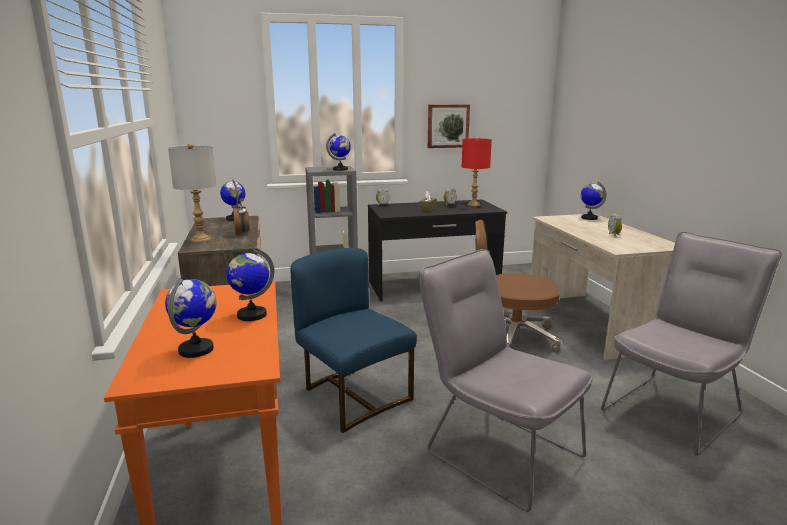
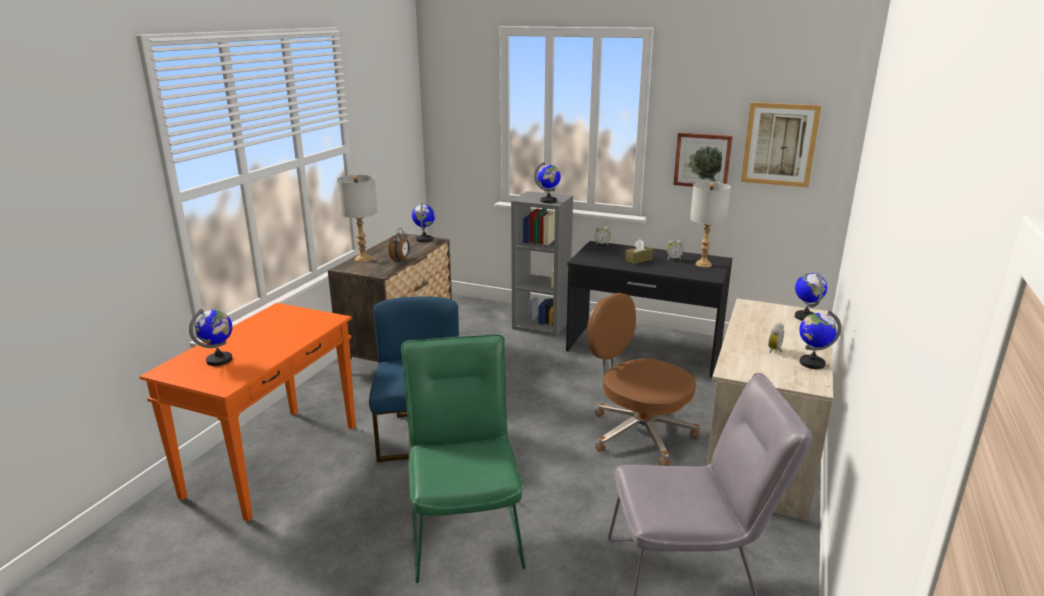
camera: 35 degrees right, 5 degrees up
(251, 315) = (287, 343): globe -> globe (811, 363)
(474, 204) = (703, 264): red table lamp -> grey table lamp
(495, 450) = (464, 528): grey chair -> green chair
(501, 109) = (779, 144): none -> picture

